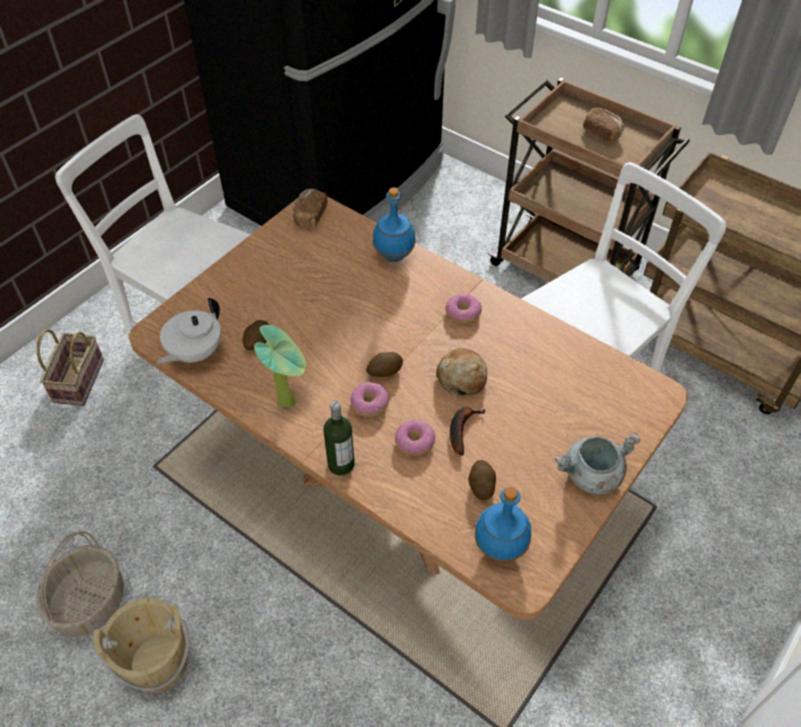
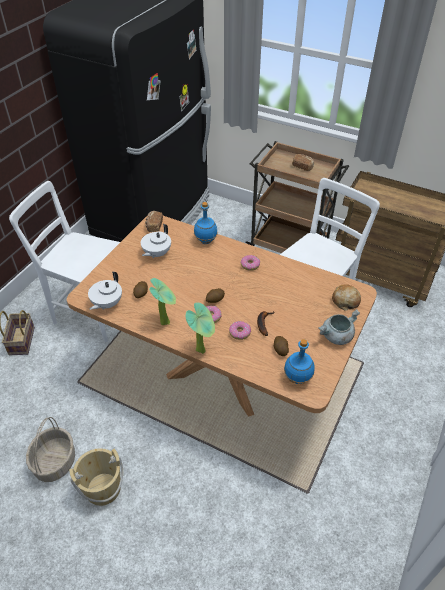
camera: 10 degrees left, 5 degrees down
(302, 269) = (156, 253): none -> white teapot
(341, 464) = (202, 349): bottle -> potted plant
(461, 378) = (257, 298): bread -> bread (345, 300)

